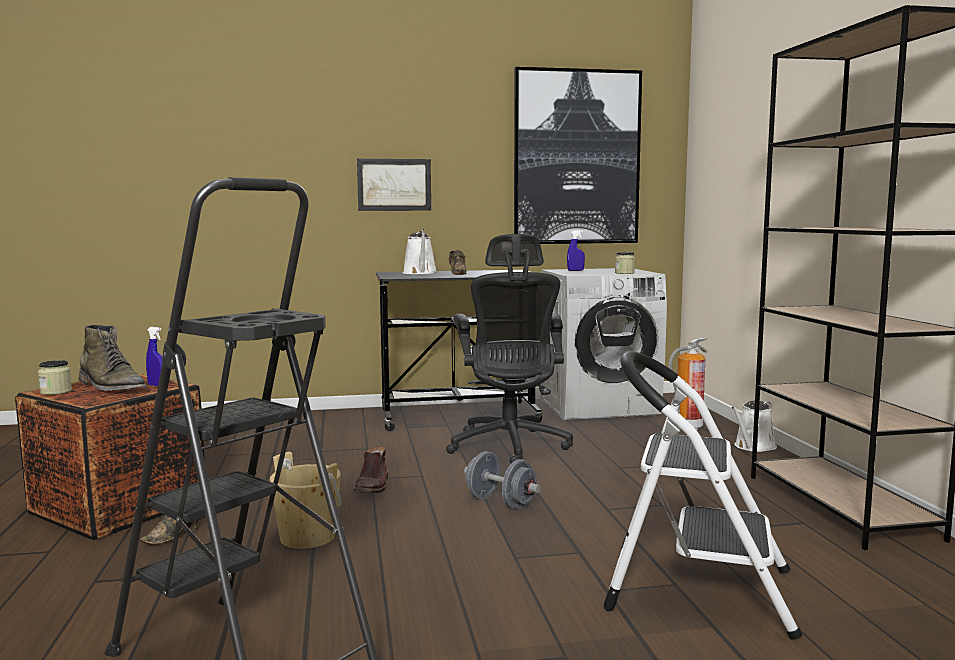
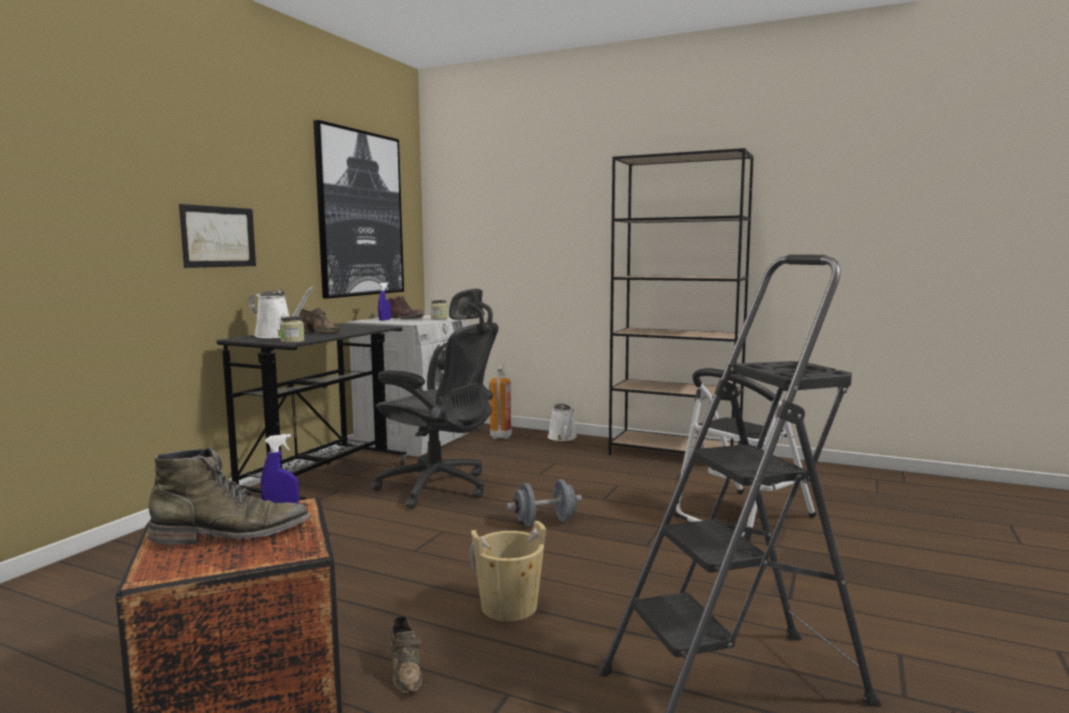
camera: 55 degrees left, 0 degrees up
(56, 392) = (181, 566): jar -> jar (292, 341)
(372, 486) = (433, 554): brown boot -> brown boot (405, 318)

